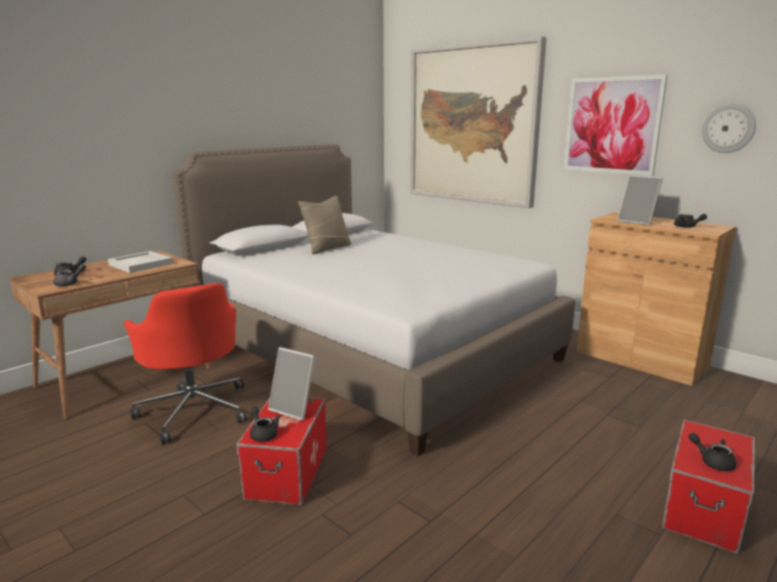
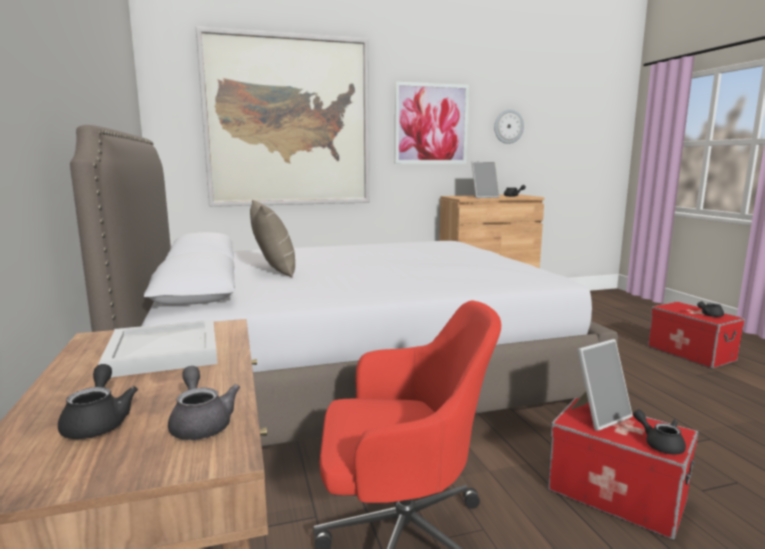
camera: 60 degrees left, 5 degrees down
(263, 433) = (659, 444): black teapot -> black teapot turned 60 degrees clockwise

